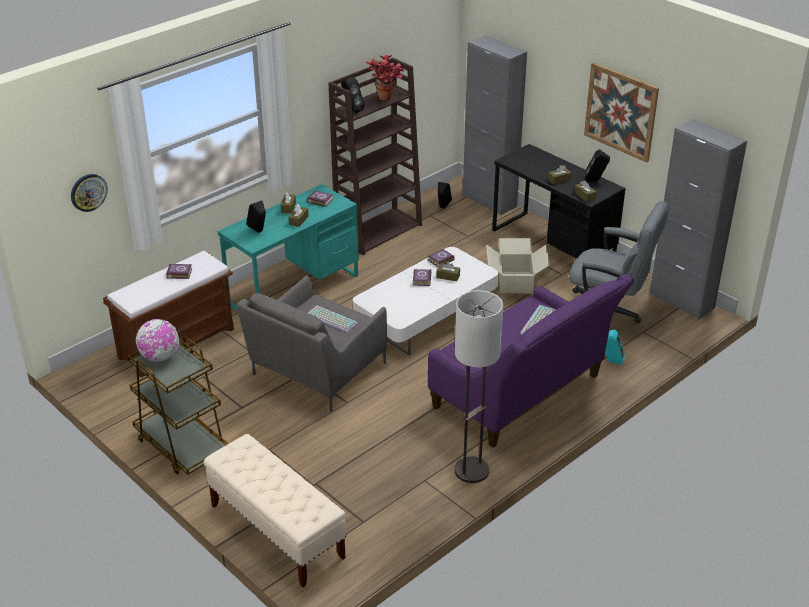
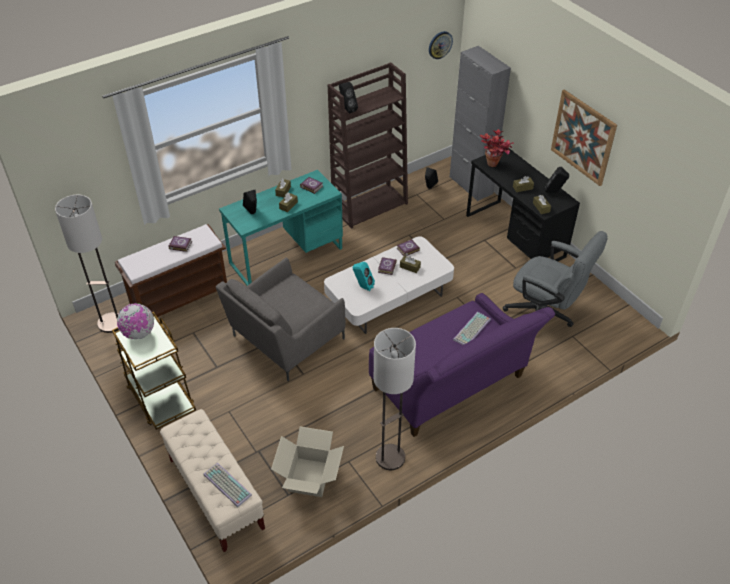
camera: 10 degrees right, 10 degrees up
(88, 192) = (101, 177): wall clock -> wall clock (440, 44)
(98, 378) = (110, 323): none -> floor lamp
(331, 320) = (298, 302): keyboard -> keyboard (226, 485)
(387, 100) = (380, 101): potted plant -> potted plant (494, 166)
(515, 282) = (473, 271): cardboard box -> cardboard box (309, 477)
(610, 361) = (536, 363): turquoise speaker -> turquoise speaker (363, 286)
(681, 301) = (614, 308): grey cabinet -> none

